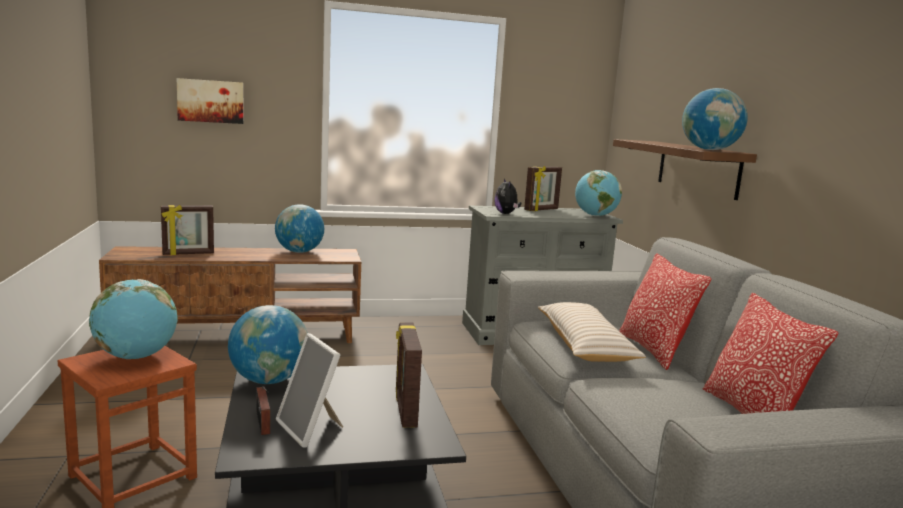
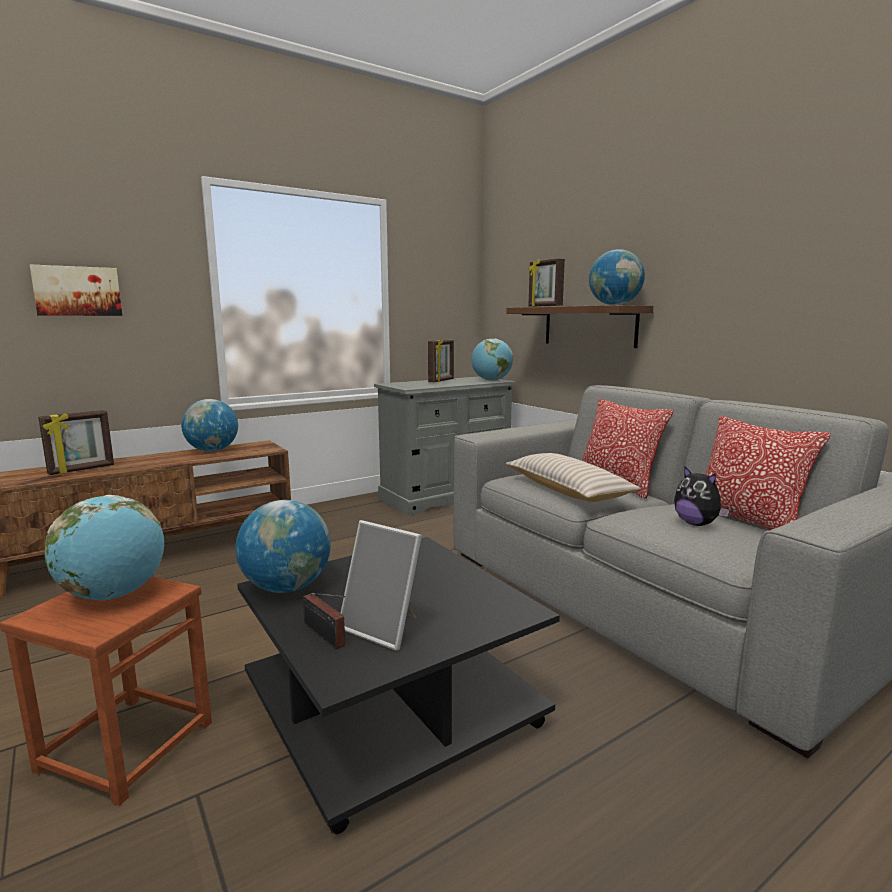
camera: 20 degrees left, 0 degrees up
(404, 410) = (457, 584): picture frame -> picture frame (544, 306)
(506, 214) = (418, 386): plush toy -> plush toy (696, 524)

